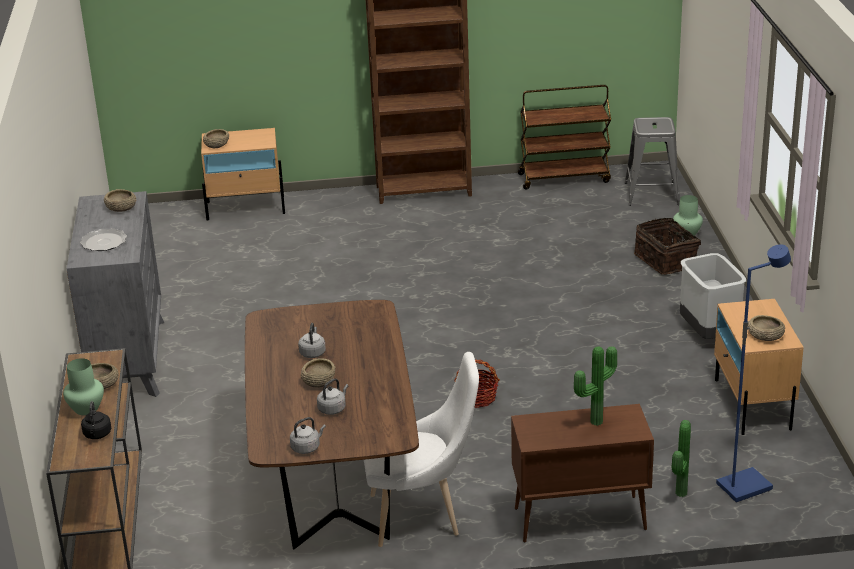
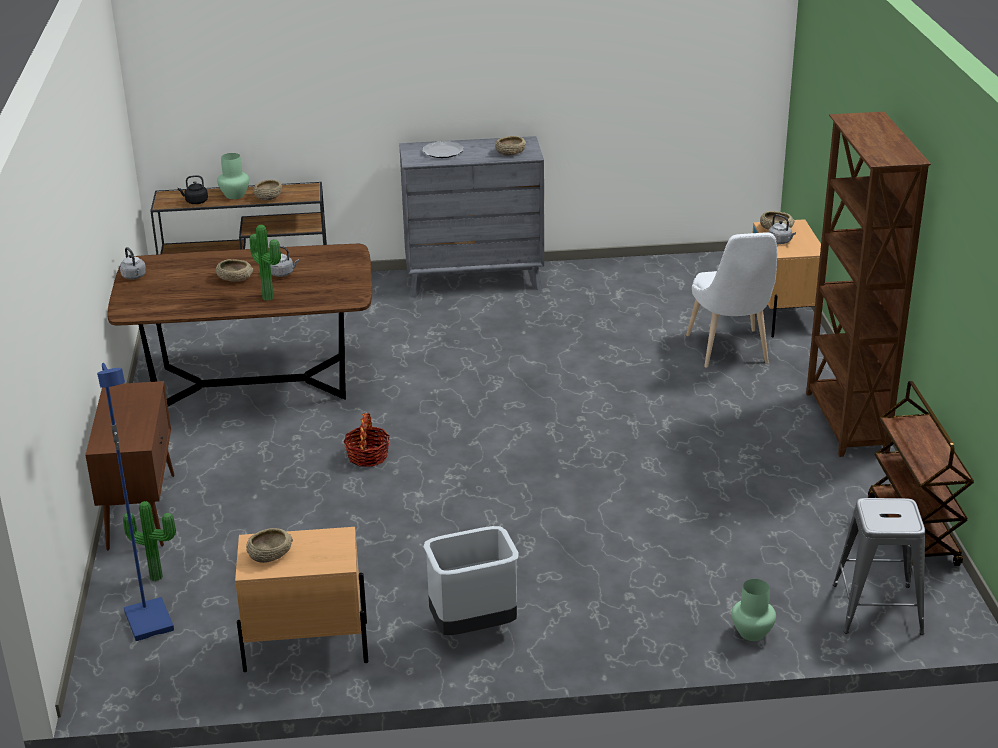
camera: 90 degrees right, 0 degrees up
(333, 408) = (187, 285): grey kettle -> grey kettle (780, 241)
(422, 516) = (184, 427): white chair -> white chair (729, 352)
(594, 421) = (132, 423): potted plant -> potted plant (270, 297)
(666, 261) = (668, 607): basket -> none

